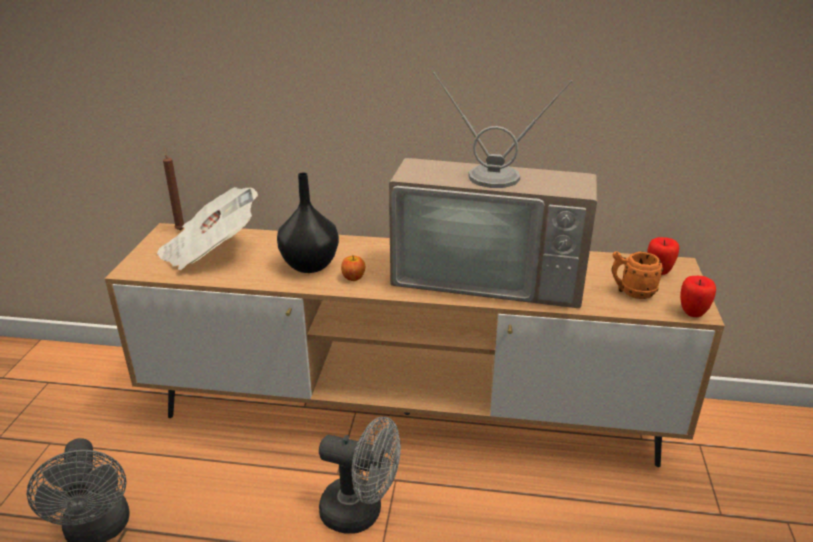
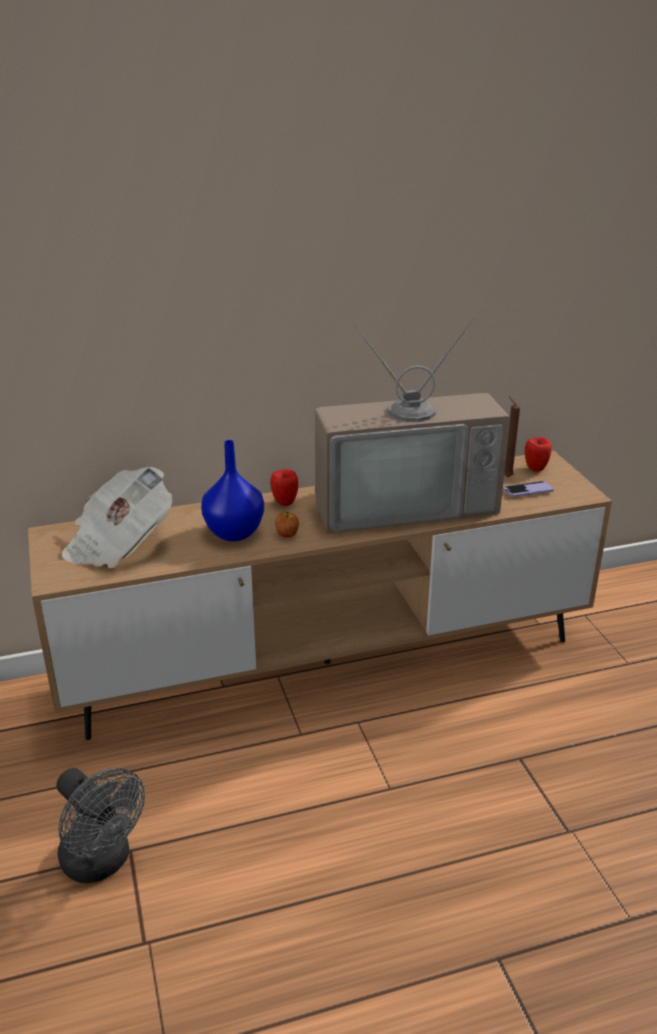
camera: 25 degrees left, 0 degrees up
(180, 229) = (61, 529): brown candle -> brown candle (506, 476)
(311, 265) = (235, 532): black vase -> blue vase
(361, 512) = (346, 758): grey fan -> none
(631, 292) = (527, 490): orange mug -> phone
(692, 313) = (583, 496): apple -> apple (285, 502)

